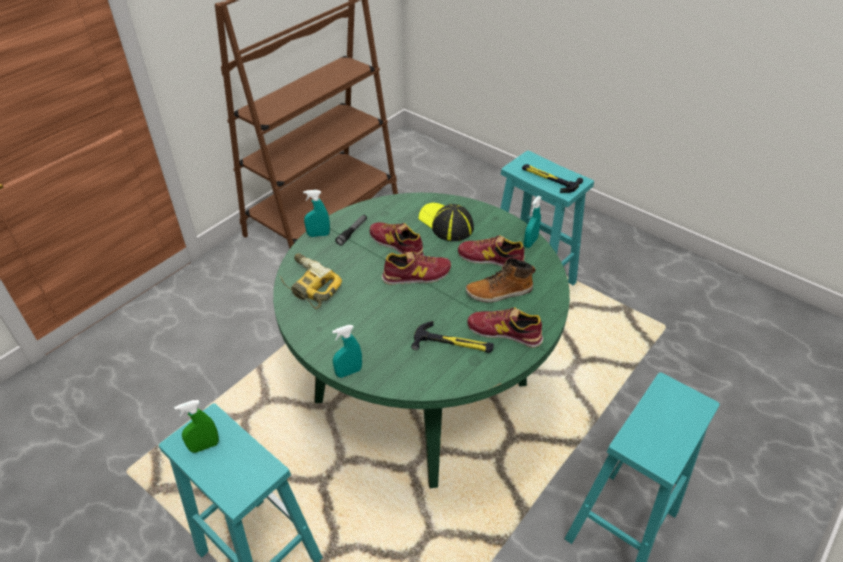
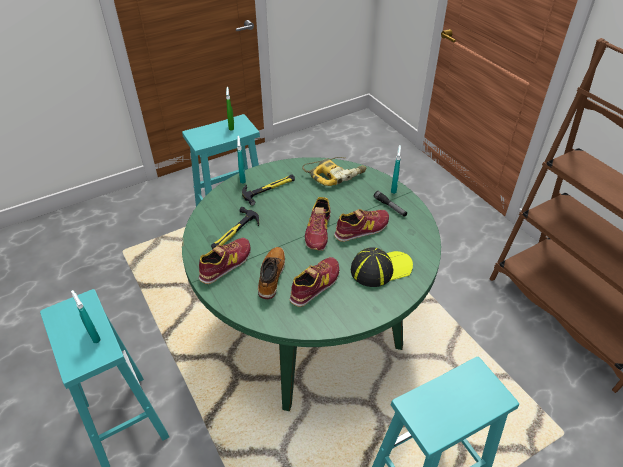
camera: 110 degrees right, 0 degrees up
(530, 242) = (326, 324): turquoise spray bottle -> turquoise spray bottle (94, 335)
(549, 179) = (443, 398): hammer -> hammer (269, 188)

